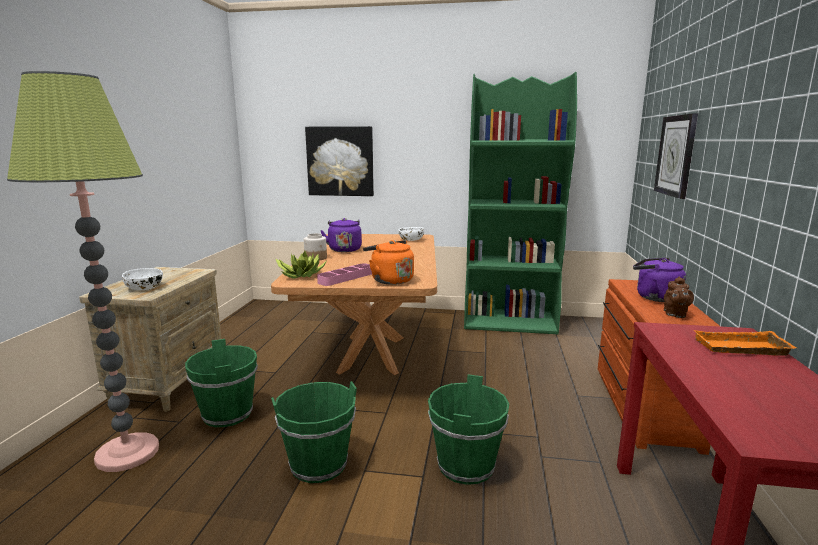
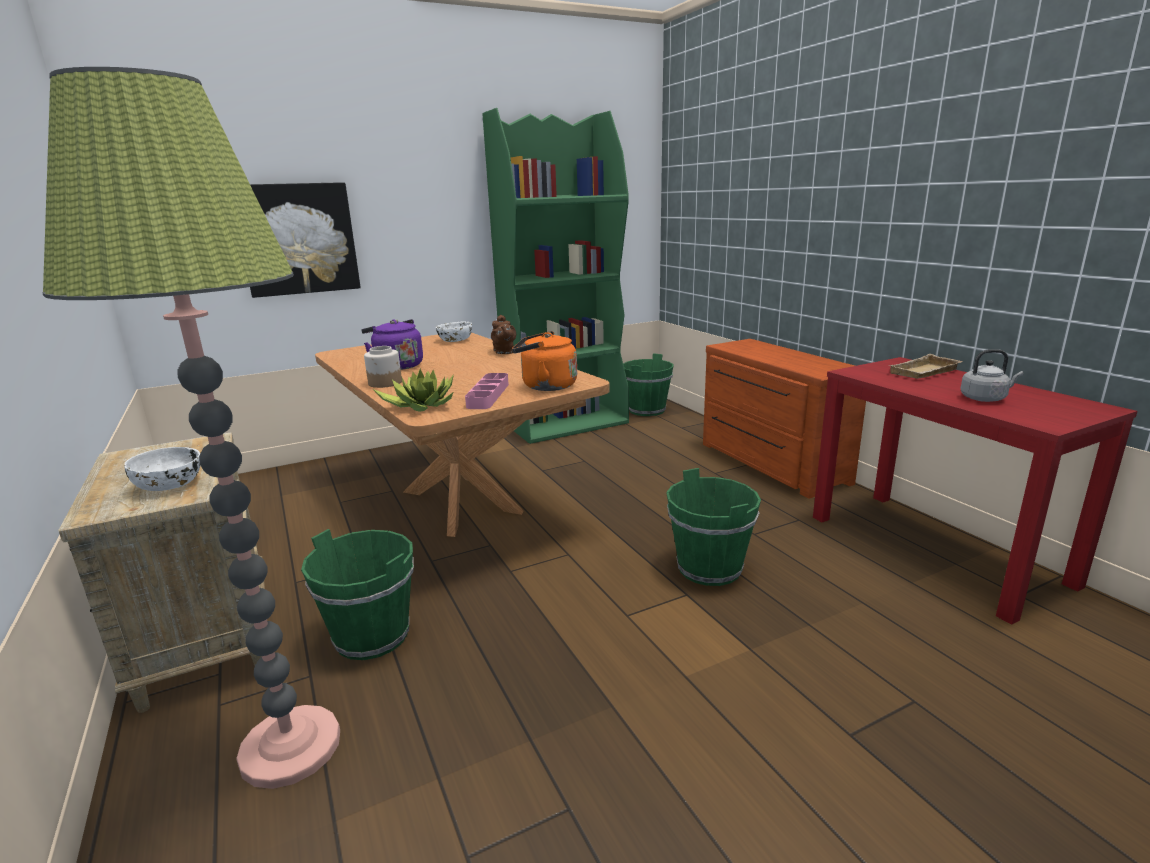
camera: 35 degrees left, 5 degrees up
(318, 465) = (573, 633): green bucket -> green bucket (647, 410)
(655, 297) = (770, 353): purple kettle -> none
(675, 314) = (810, 363): brown teapot -> brown teapot (504, 352)
(676, 155) = (742, 206): wall clock -> none
(740, 349) = (925, 372): orange tray -> beige tray
(747, 392) = (985, 398): none -> grey kettle

